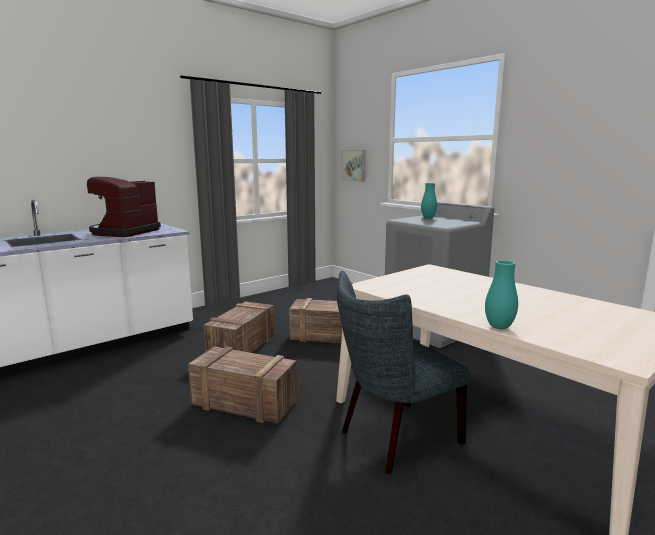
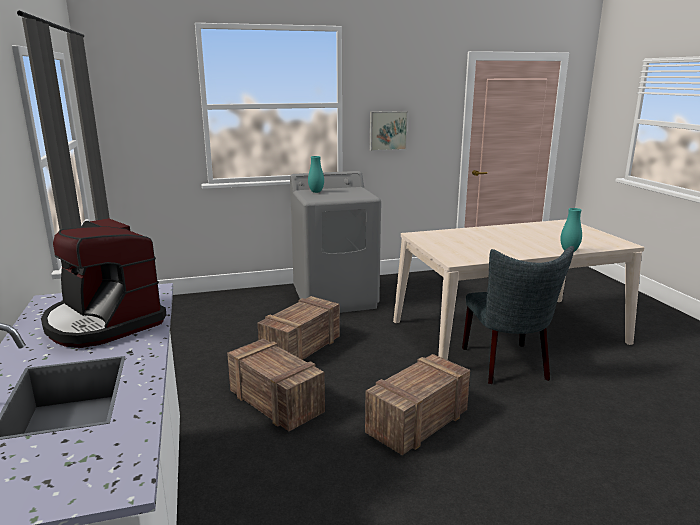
camera: 65 degrees left, 5 degrees up
(354, 165) = (138, 141): picture -> picture (387, 130)

